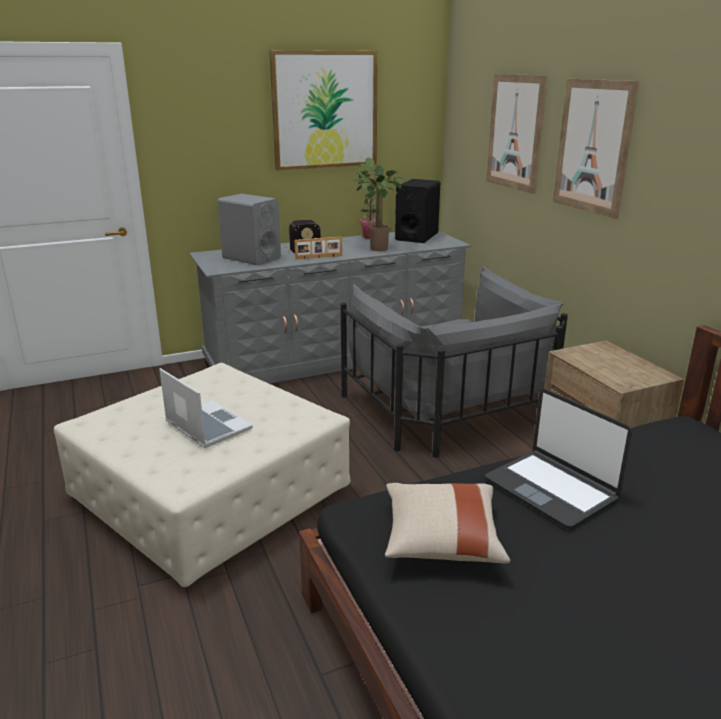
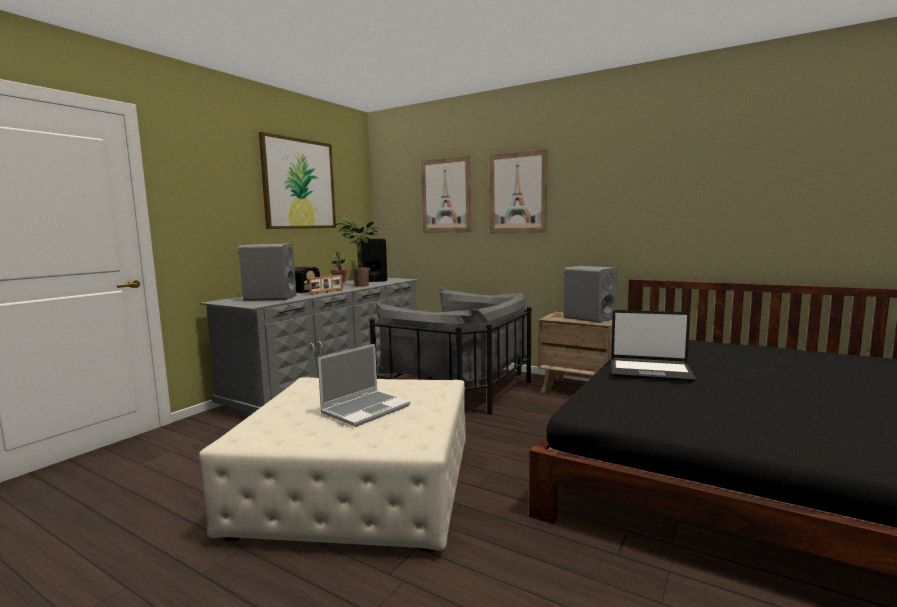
camera: 35 degrees left, 15 degrees down
(206, 426) = (366, 409): laptop -> laptop turned 120 degrees clockwise
(442, 539) = (653, 404): beige pillow -> none
(622, 368) = (588, 318): none -> grey speaker

